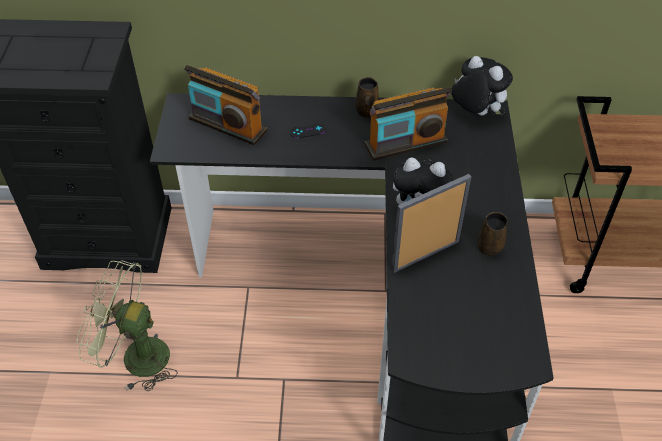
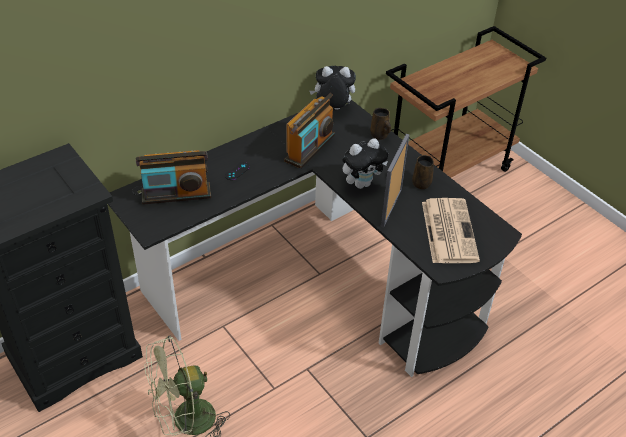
camera: 40 degrees left, 5 degrees down
(366, 112) = (263, 140): brown mug -> brown mug (380, 135)
(464, 319) = (448, 230): none -> newspaper

